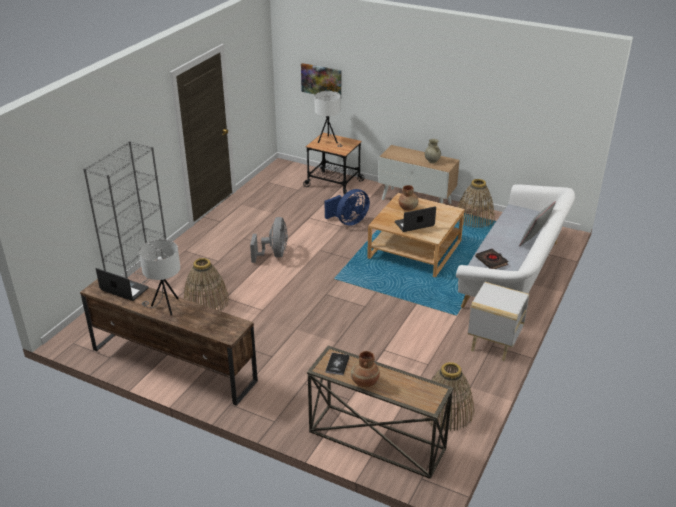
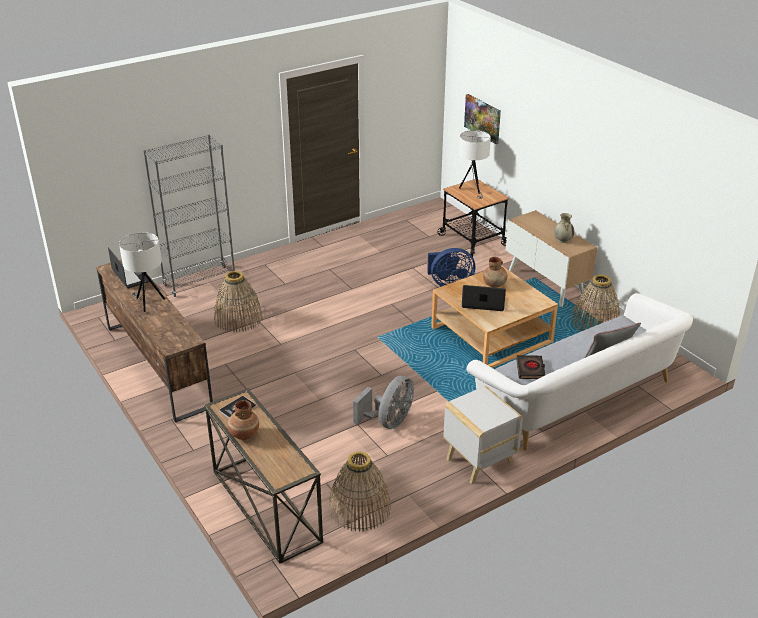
camera: 30 degrees right, 0 degrees up
(274, 254) = (342, 294): grey fan -> grey fan (389, 422)

